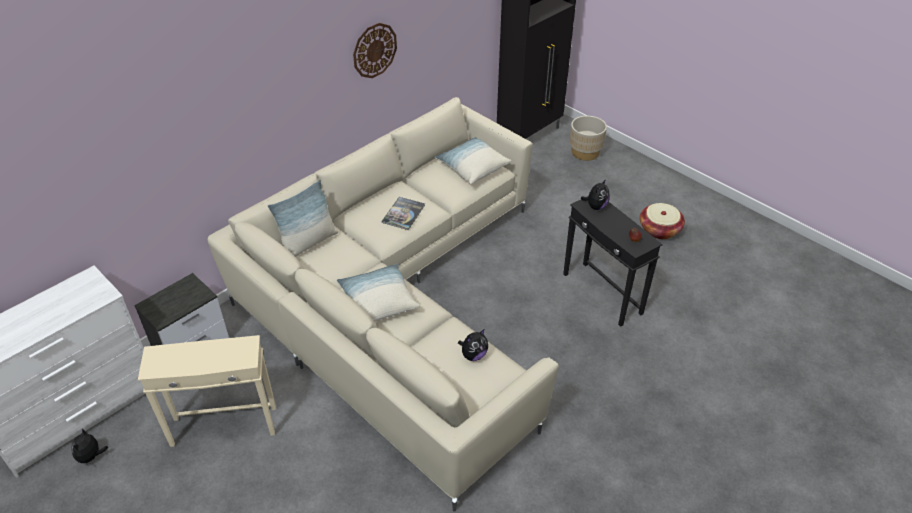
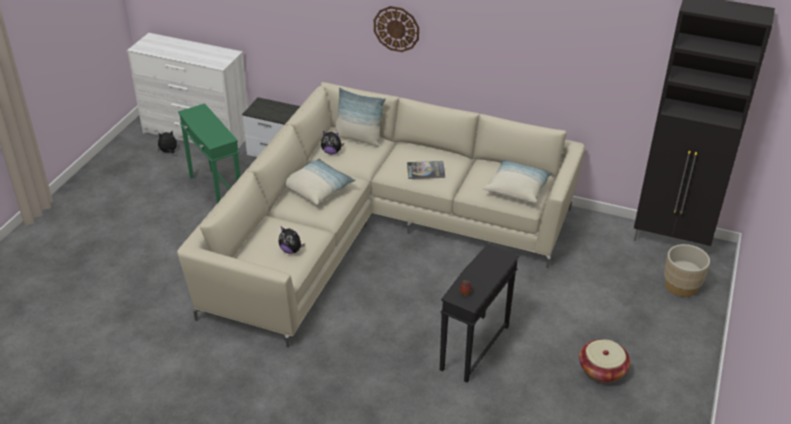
camera: 65 degrees right, 5 degrees down
(224, 426) = (215, 192): beige side table -> green side table
(374, 50) = (498, 40): wall clock -> wall clock (396, 28)
(595, 206) = (496, 259): plush toy -> plush toy (331, 152)

